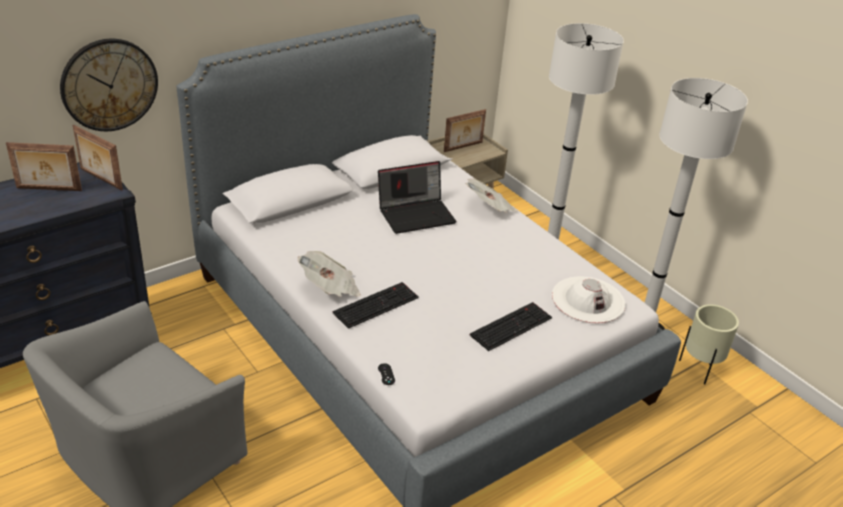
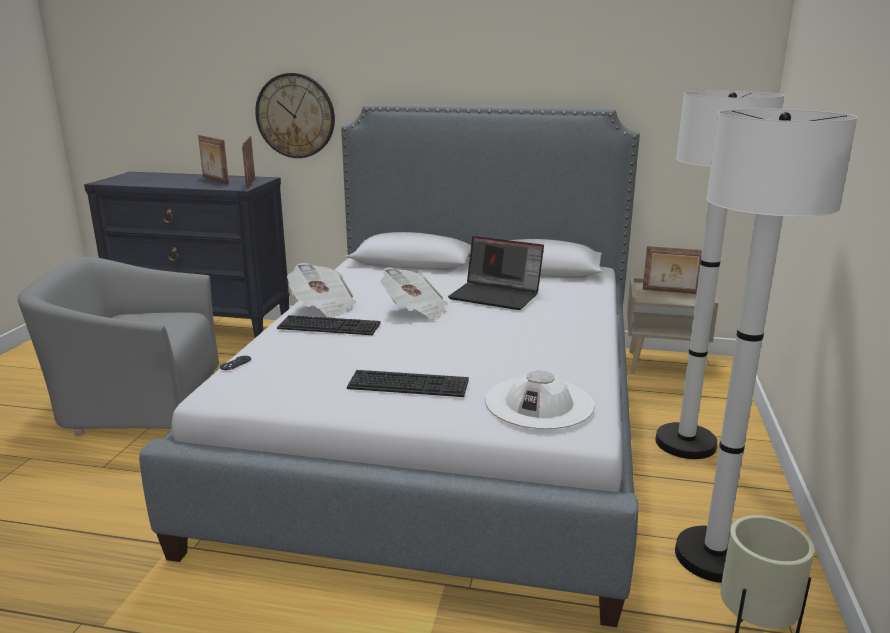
camera: 50 degrees right, 15 degrees down
(490, 208) = (580, 314): newspaper -> newspaper (415, 310)

